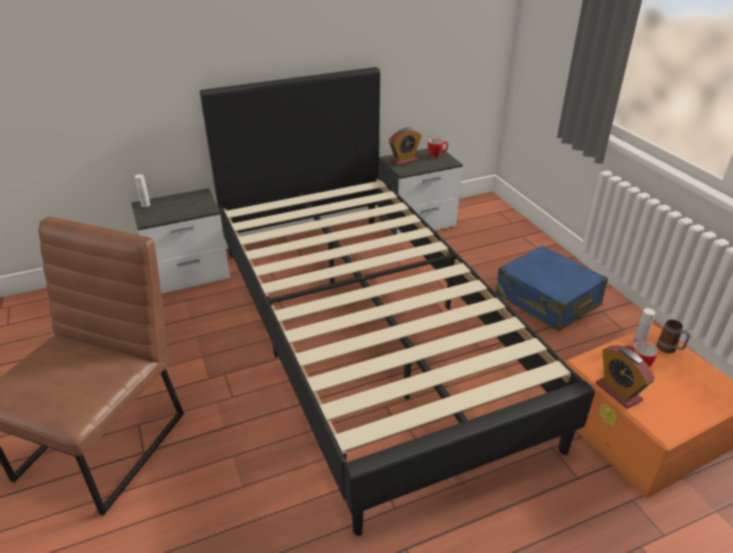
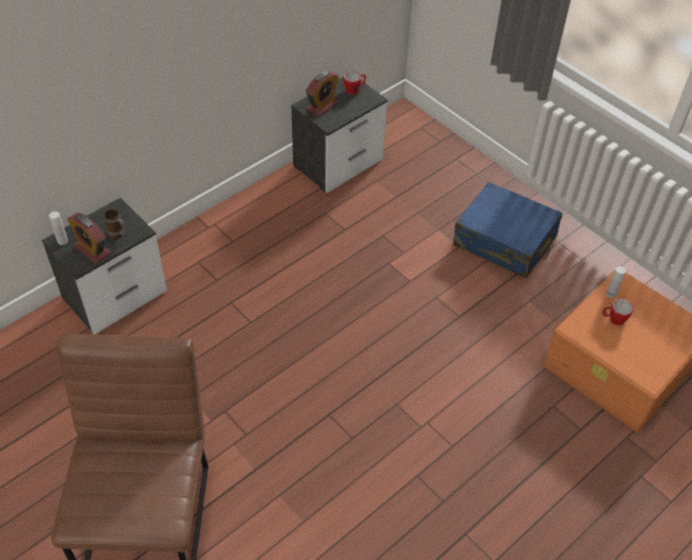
camera: 20 degrees left, 15 degrees up
(366, 333) = (344, 326): black bed -> none
(618, 392) = (606, 352): alarm clock -> alarm clock (92, 250)
(669, 350) = (637, 295): mug -> mug (118, 235)

